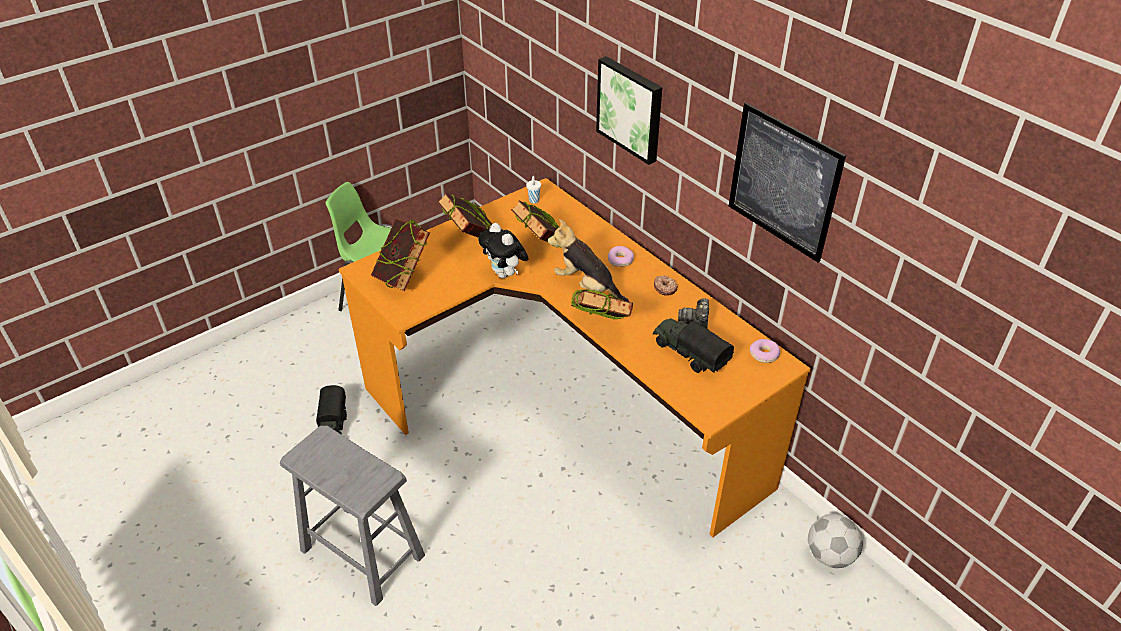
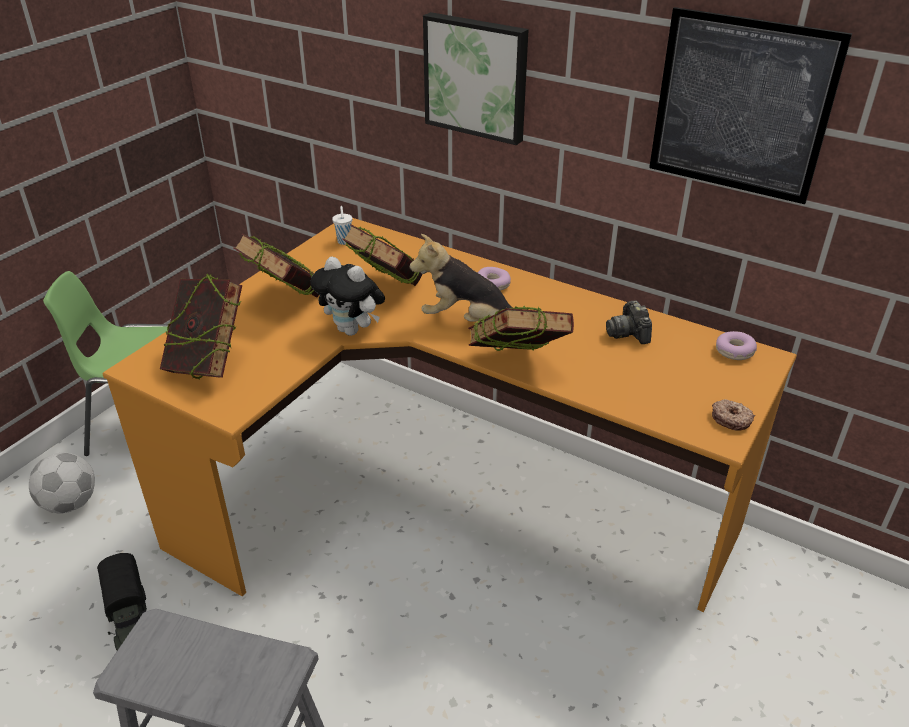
camera: 20 degrees left, 5 degrees down
(665, 288) = (567, 304): donut -> donut (731, 419)
(689, 354) = (647, 372): toy truck -> none
(830, 555) = (844, 591): football -> football (71, 503)

